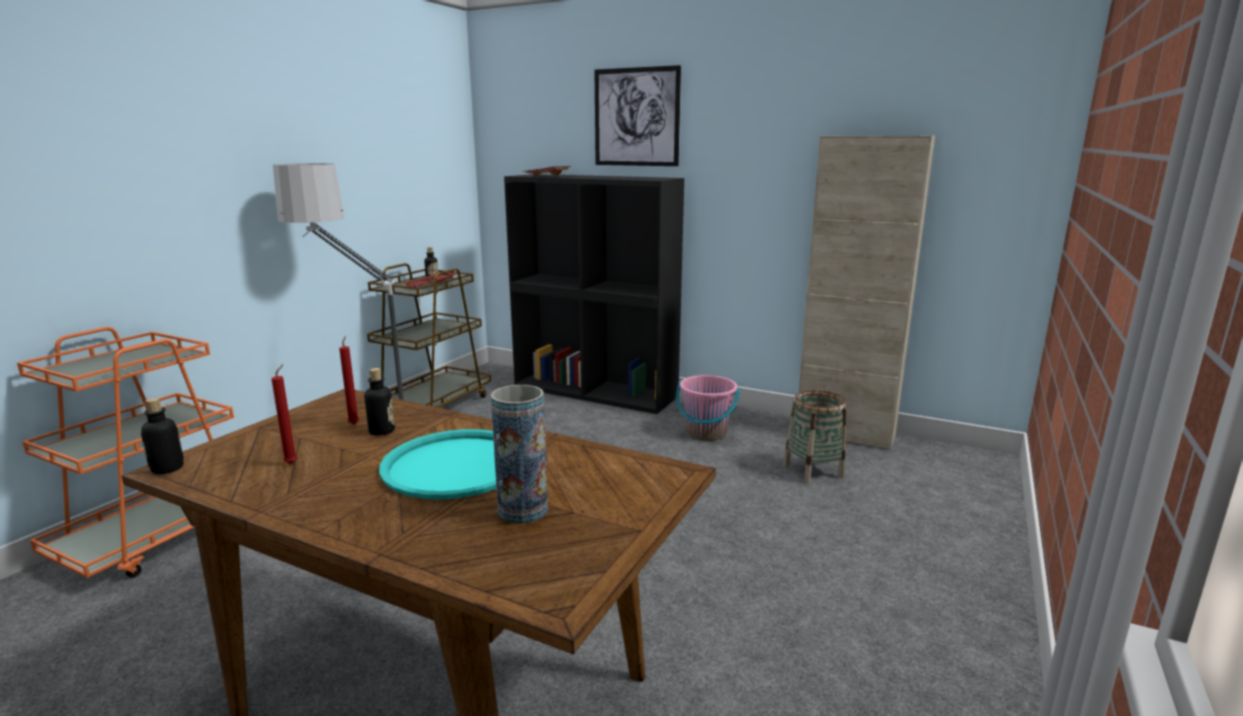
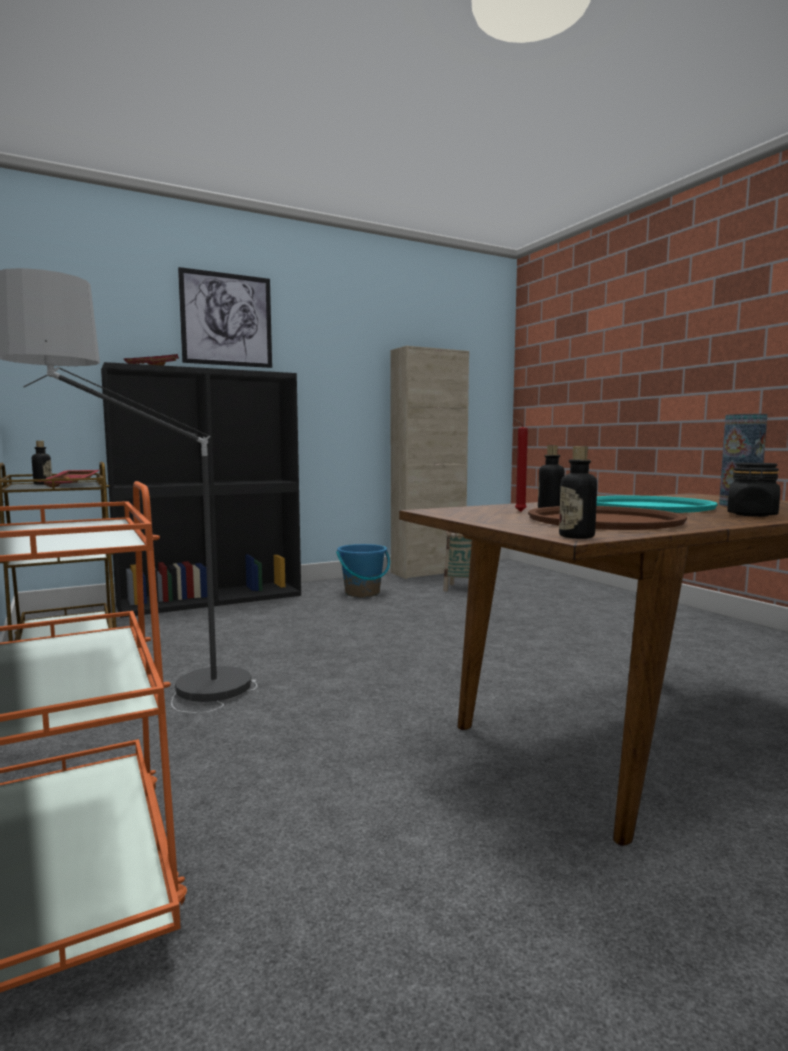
camera: 55 degrees left, 10 degrees down
(292, 463) = (603, 520): red candle -> brown tray
(393, 524) = (752, 515): none -> black jar
(706, 433) = (362, 593): pink bucket -> blue bucket

